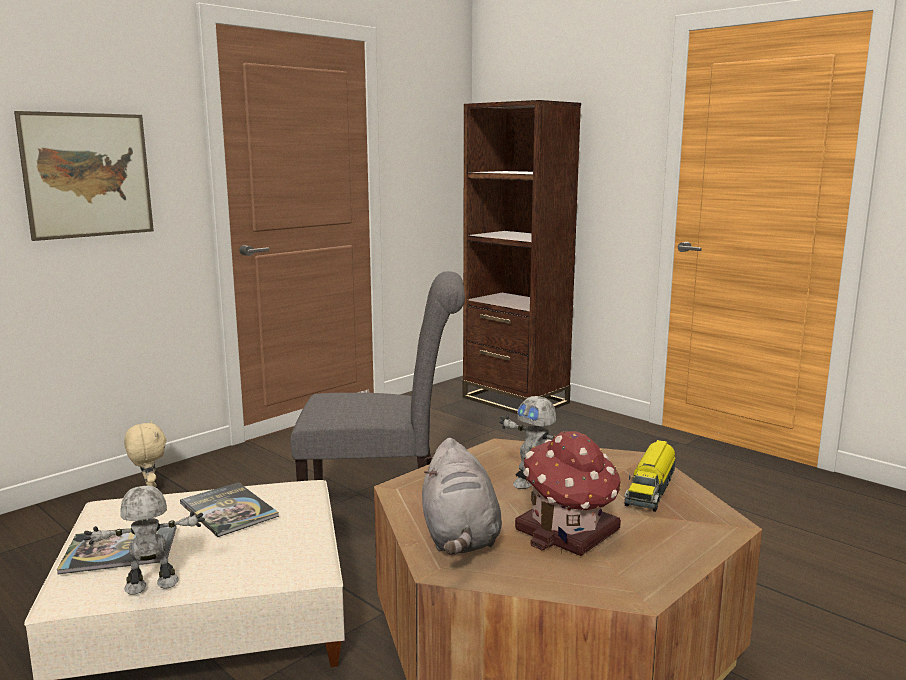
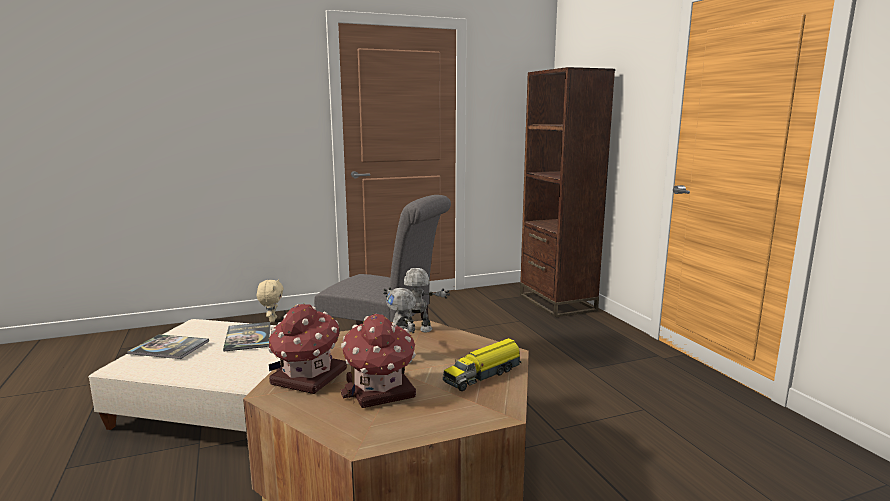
camera: 25 degrees right, 0 degrees up
(88, 175) = (248, 122): picture -> none
(152, 586) = (158, 371): toy robot -> toy robot (417, 330)
(460, 537) = (307, 378): grey plush toy -> toy house

